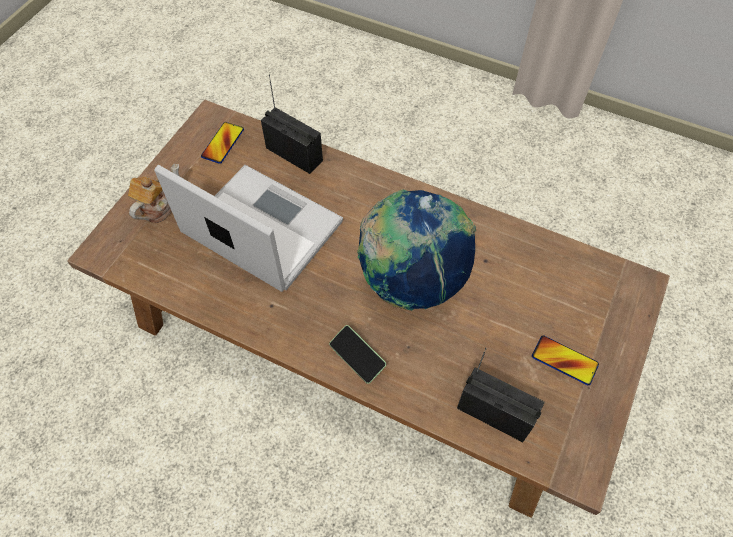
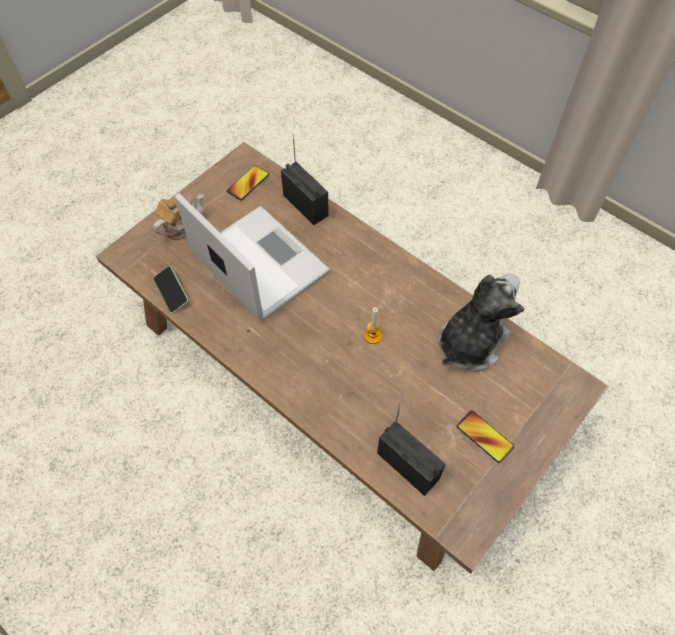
camera: 15 degrees right, 0 degrees up
(357, 357) = (306, 390): phone -> phone (172, 293)
(411, 280) = (372, 336): globe -> candle
(516, 263) = (470, 342): none -> plush toy

